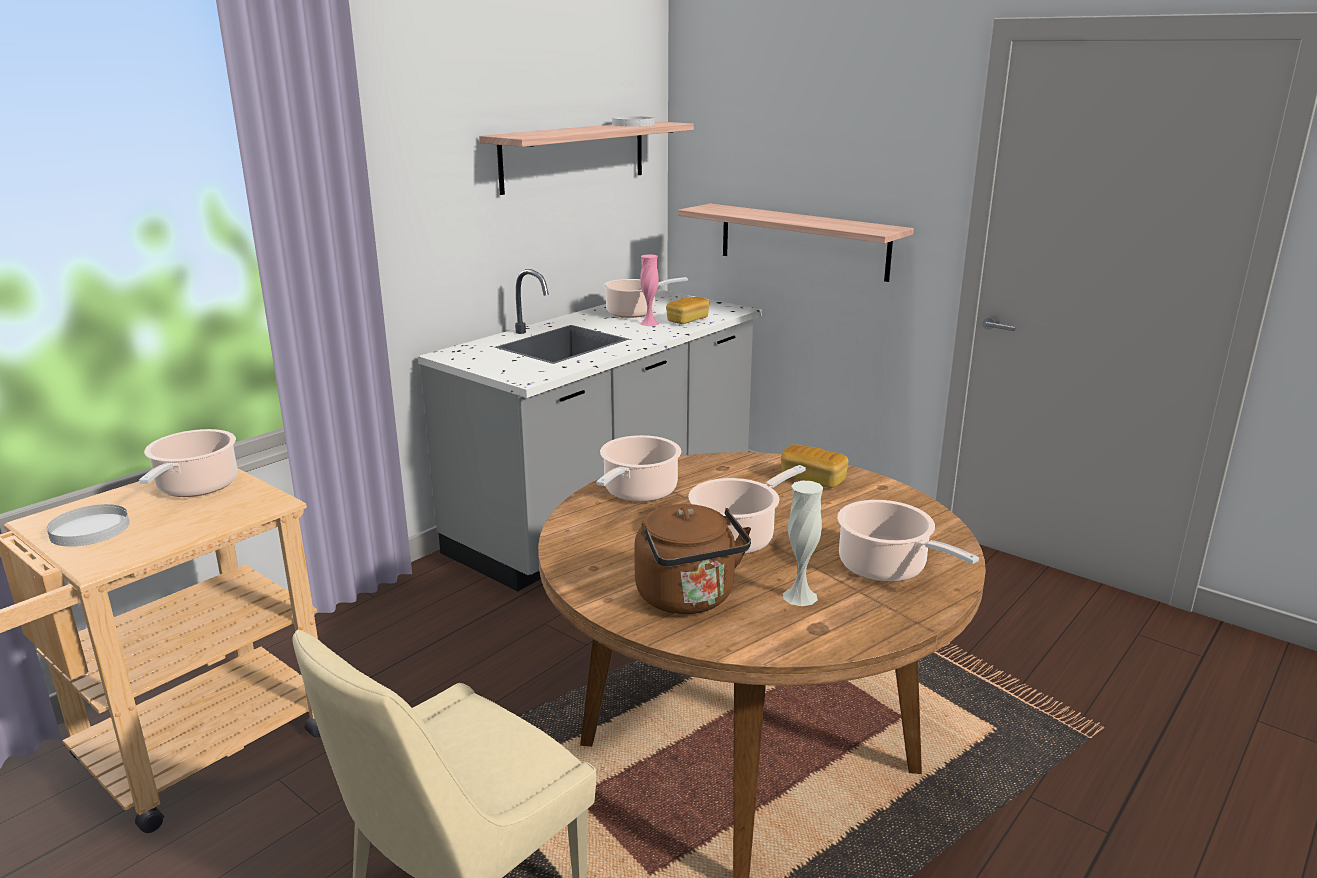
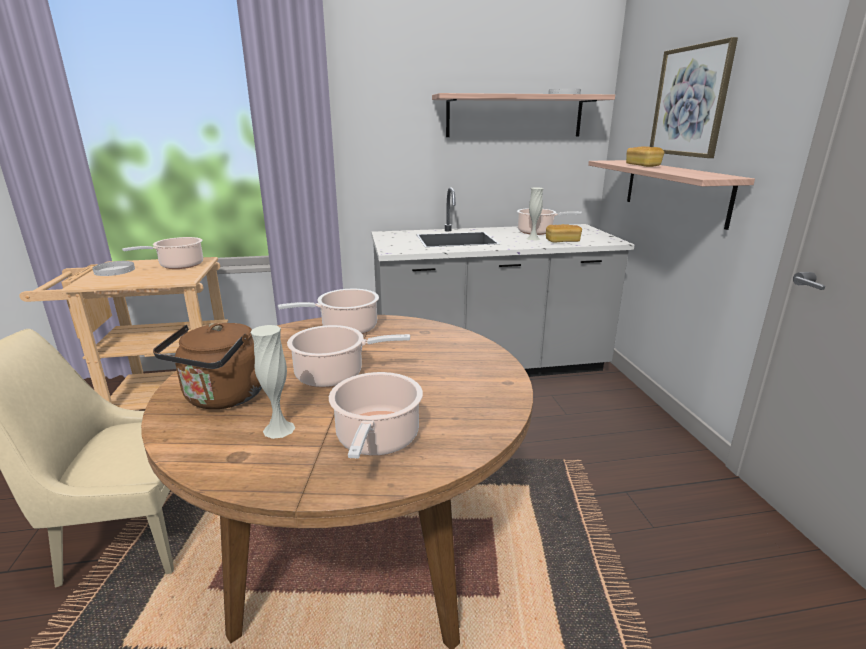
camera: 40 degrees right, 0 degrees up
(649, 323) = (533, 238): pink vase -> white vase
(808, 141) = (690, 101): none -> picture
(813, 479) = (466, 359): bread -> bread (642, 166)

